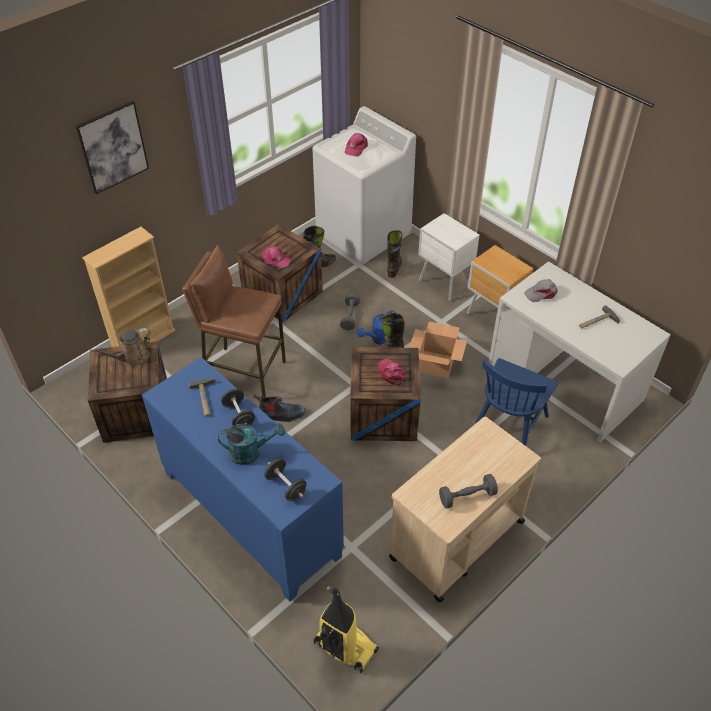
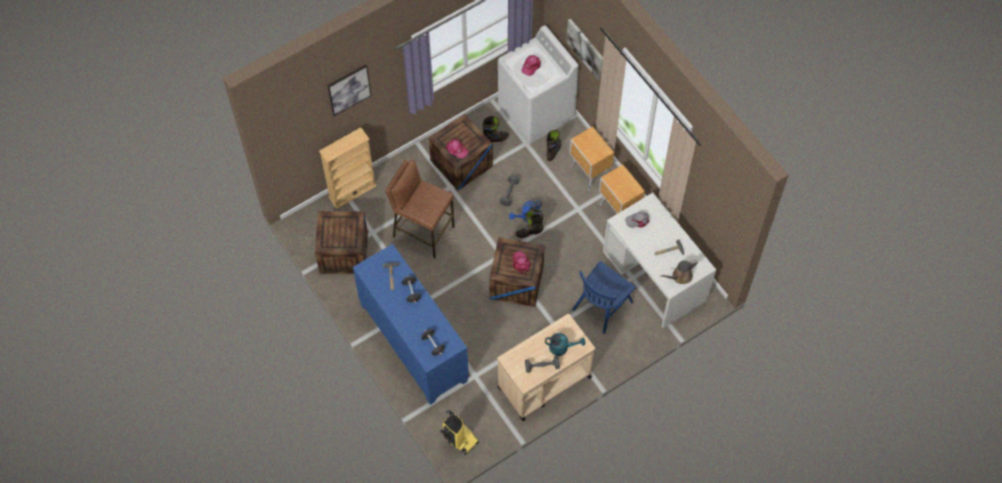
camera: 10 degrees right, 15 degrees up
(132, 358) = (346, 222): brown watering can -> brown watering can (680, 276)
(250, 452) = (415, 319): turquoise watering can -> turquoise watering can (562, 348)
(280, 415) = (444, 271): boot -> none
(426, 100) = (586, 49): none -> picture
(435, 364) = (563, 246): cardboard box -> none
(444, 284) = (589, 174): white nightstand -> brown nightstand

